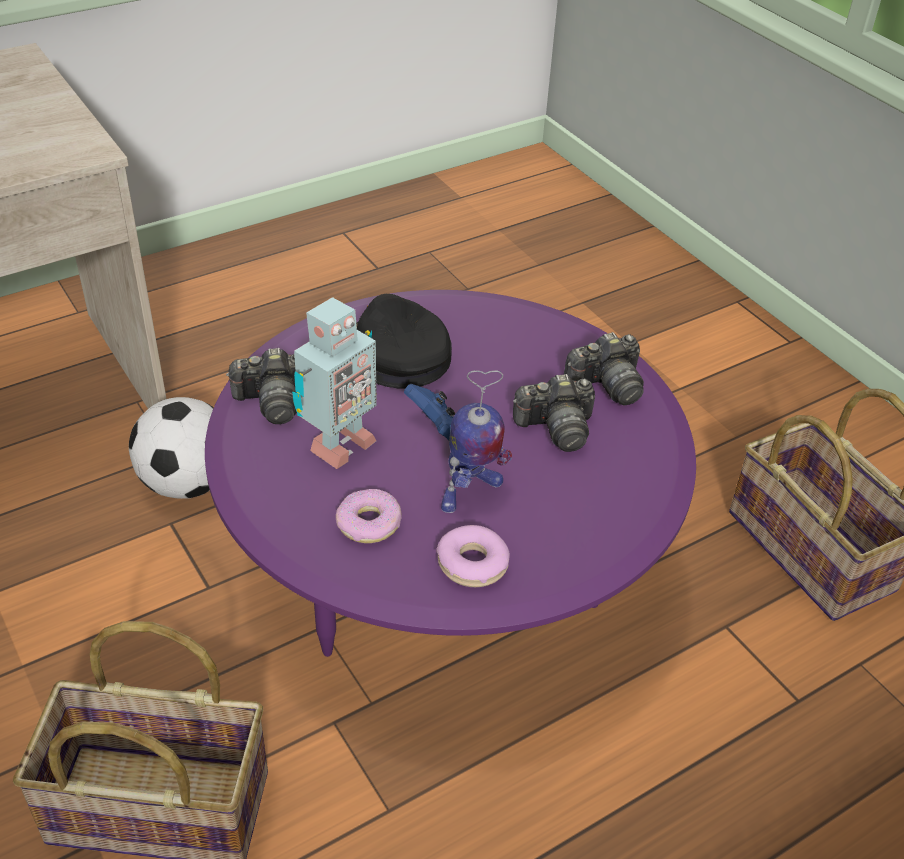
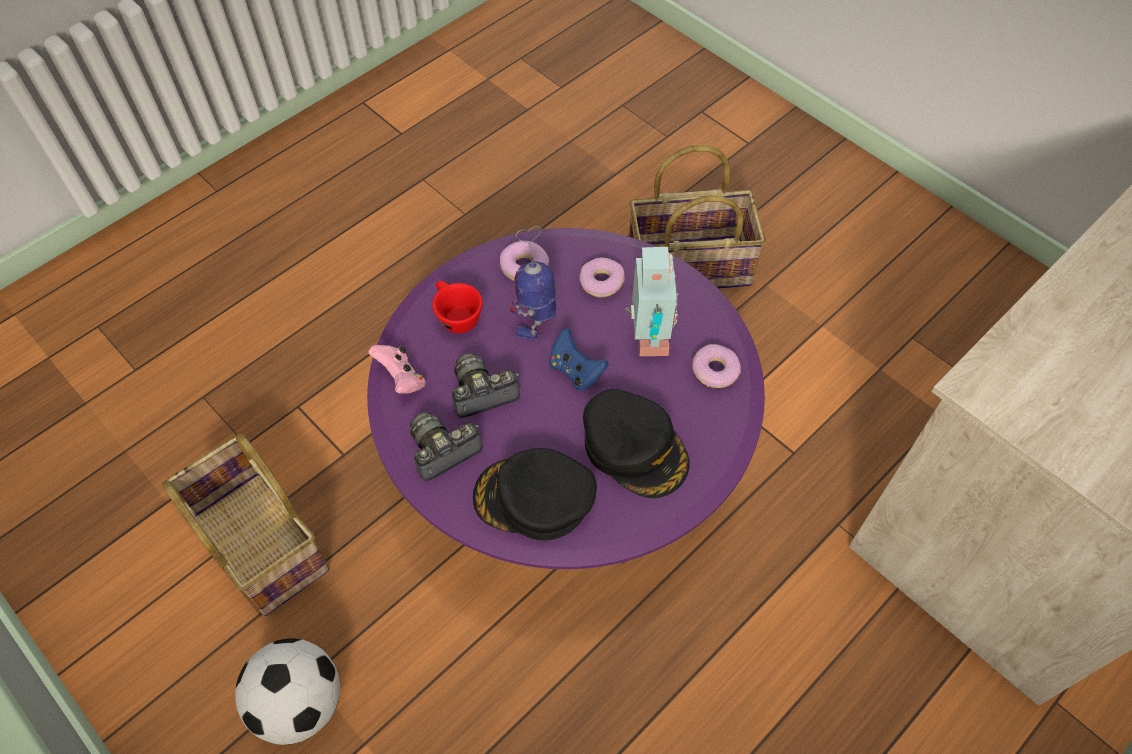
camera: 170 degrees right, 15 degrees up
(188, 483) = (803, 495): football -> football (299, 703)
(273, 402) = (715, 371): camera -> donut
(337, 445) = (647, 340): toy robot -> toy robot turned 150 degrees clockwise
(515, 334) = (534, 499): none -> black cap
(580, 517) = (455, 316): none -> red cup
(653, 459) = (401, 378): none -> pink game controller

